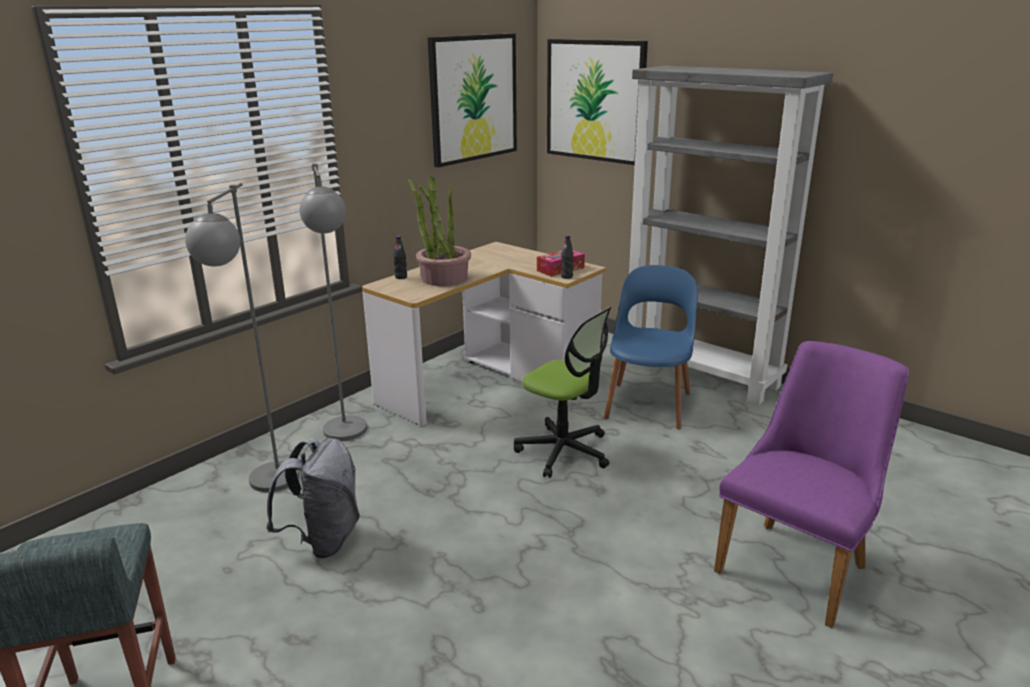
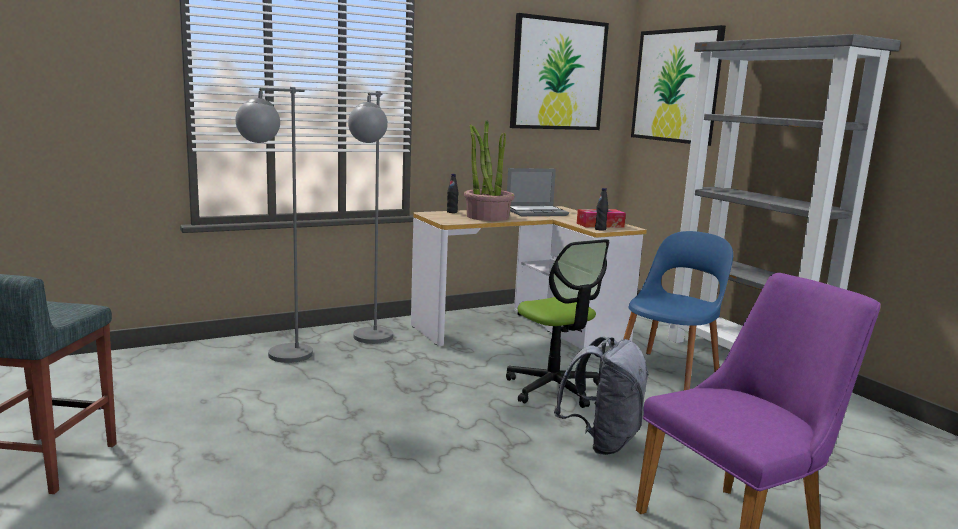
camera: 20 degrees right, 10 degrees down
(323, 540) = (292, 400): grey backpack -> grey backpack (601, 442)
(483, 259) = (536, 212): none -> laptop

